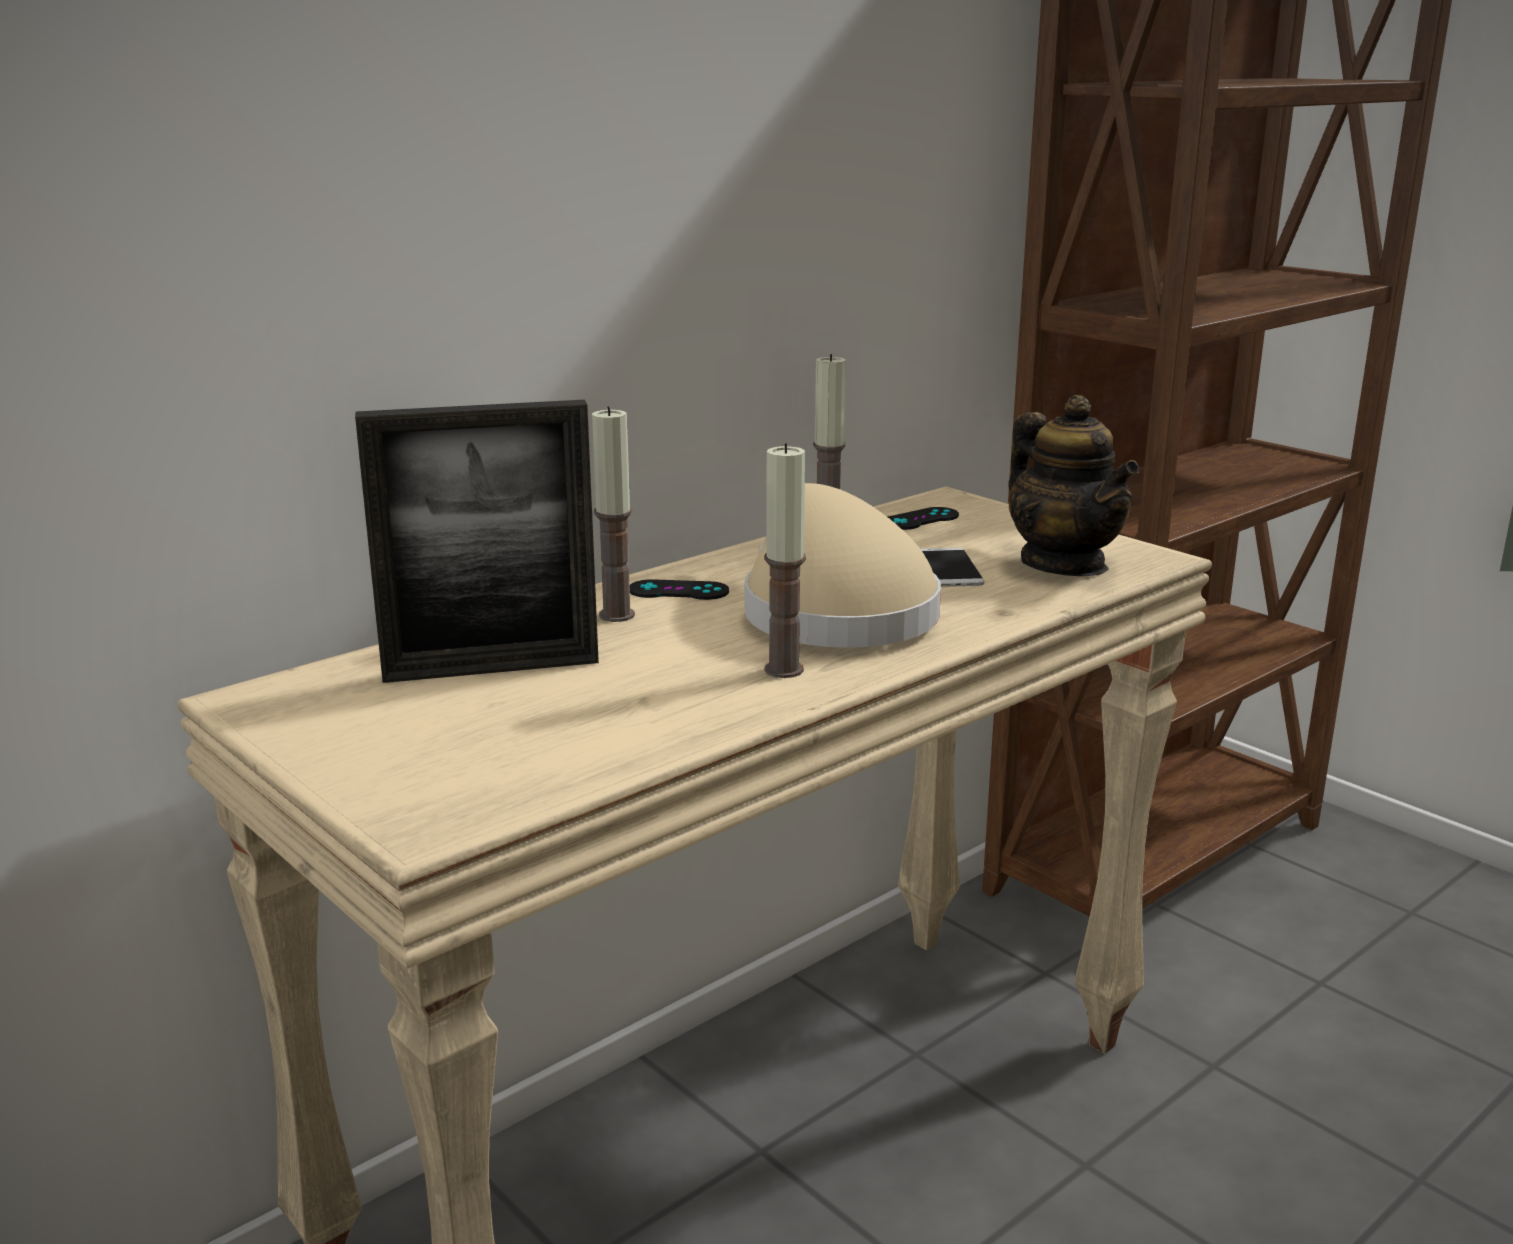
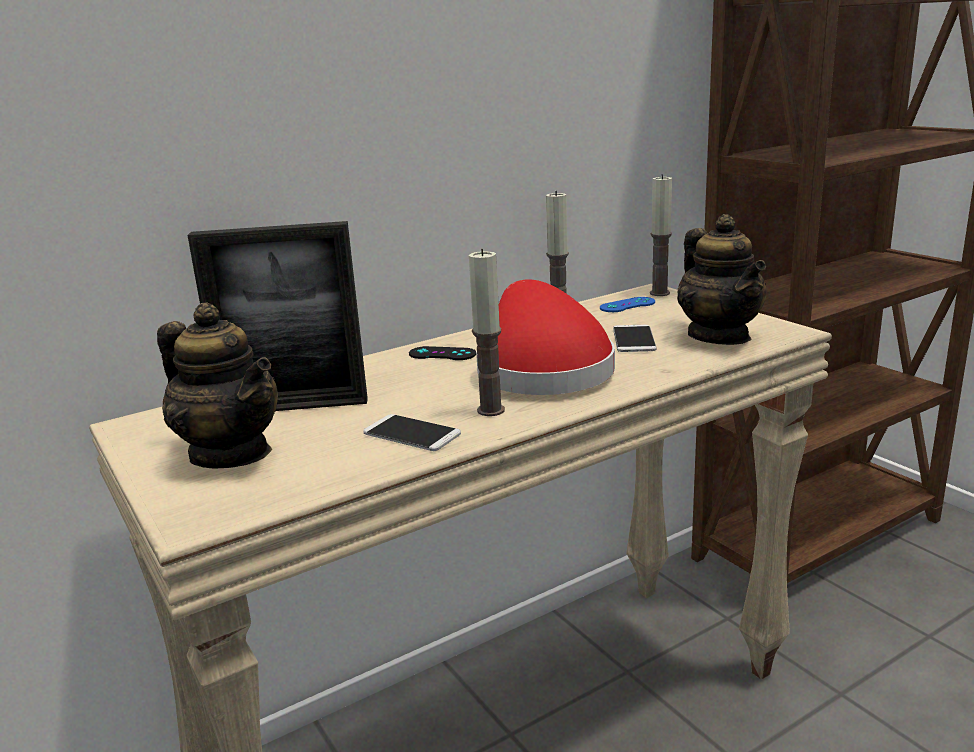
camera: 10 degrees right, 0 degrees up
(429, 736) = (231, 453): none -> teapot
(616, 615) = (393, 370): candle -> candle (659, 293)
(684, 704) = (412, 434): none -> phone
(831, 612) = (540, 369): beige hat -> red hat
(920, 519) = (627, 305): black game controller -> blue game controller

